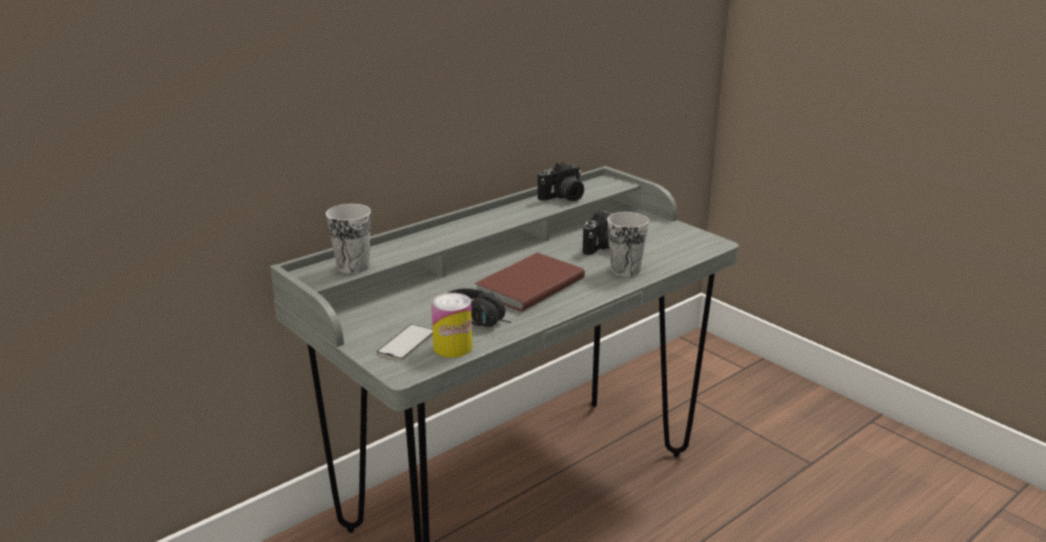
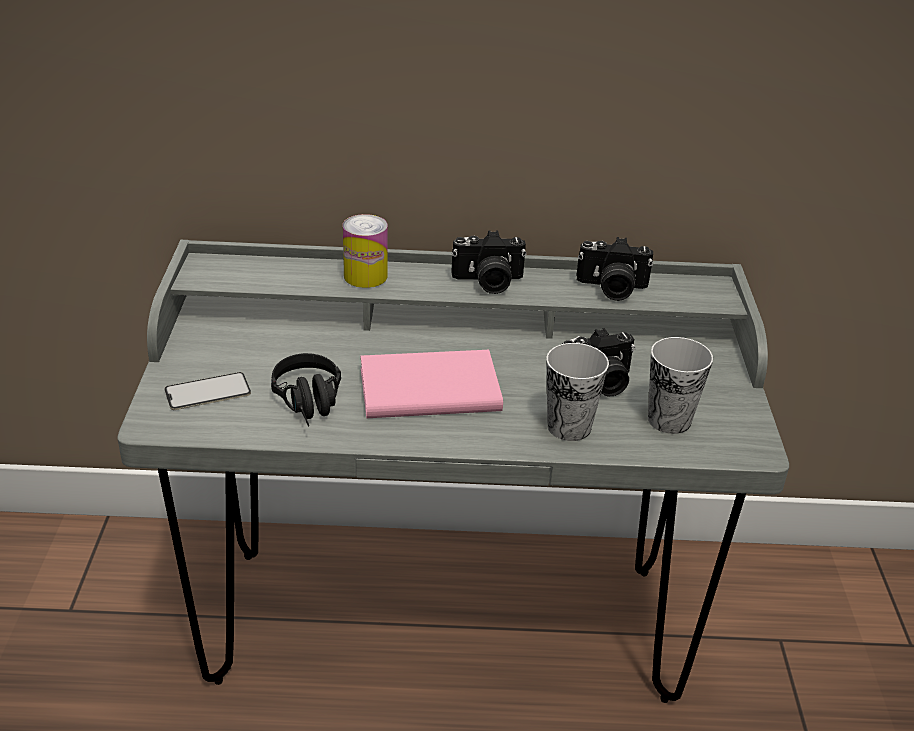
camera: 40 degrees right, 10 degrees up
(353, 266) = (251, 276): cup -> cup (669, 420)
(453, 347) = (236, 422): can -> can (365, 276)
(497, 218) = (488, 282): none -> camera
(527, 285) = (427, 387): brown book -> pink book

